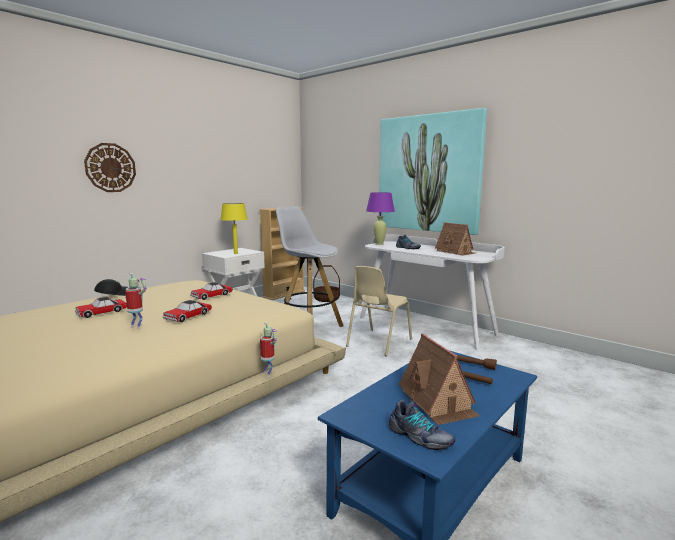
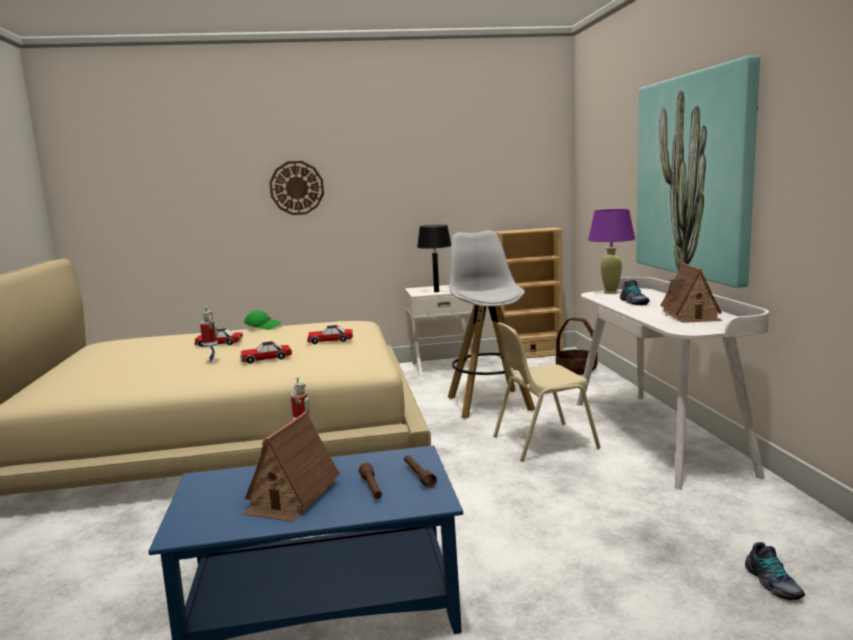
camera: 40 degrees right, 0 degrees up
(114, 294) = (264, 327): black cap -> green cap
(236, 253) = (436, 291): yellow table lamp -> black table lamp
(419, 437) = (206, 517): shoe -> shoe (772, 583)

